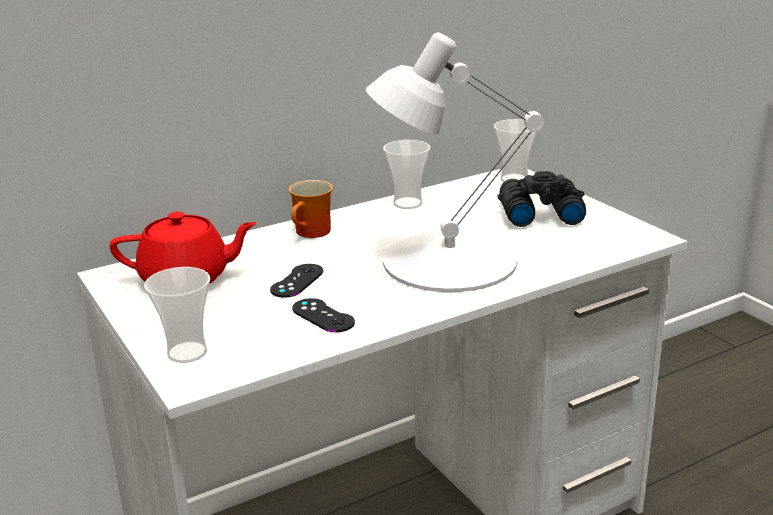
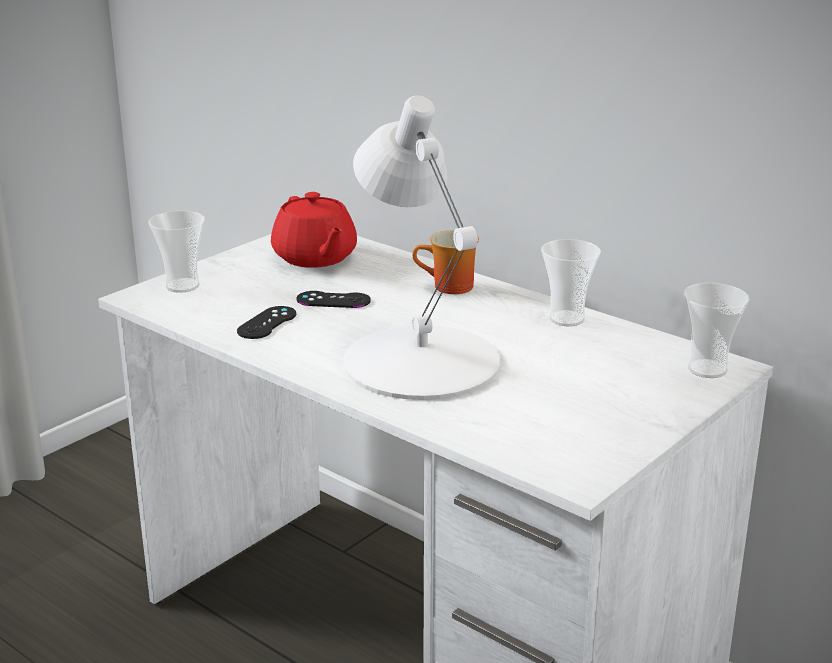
camera: 70 degrees right, 0 degrees up
(538, 213) = (601, 397): black binoculars -> none

